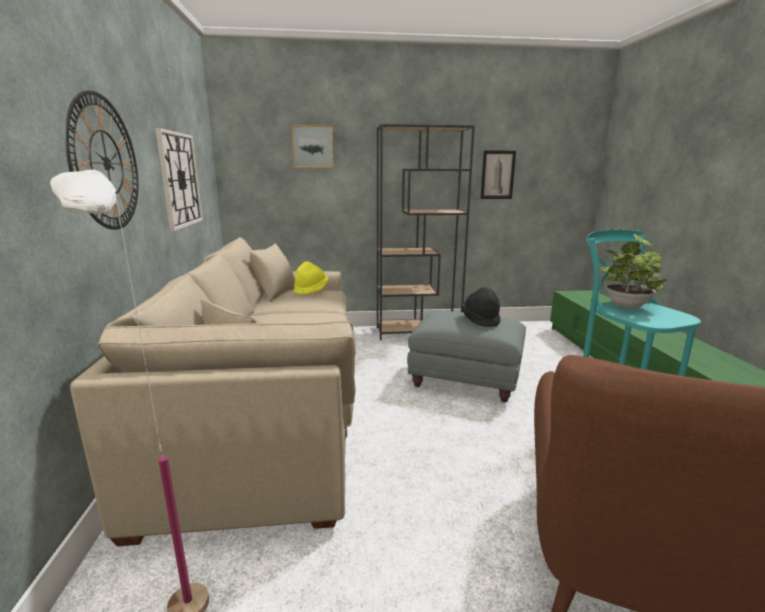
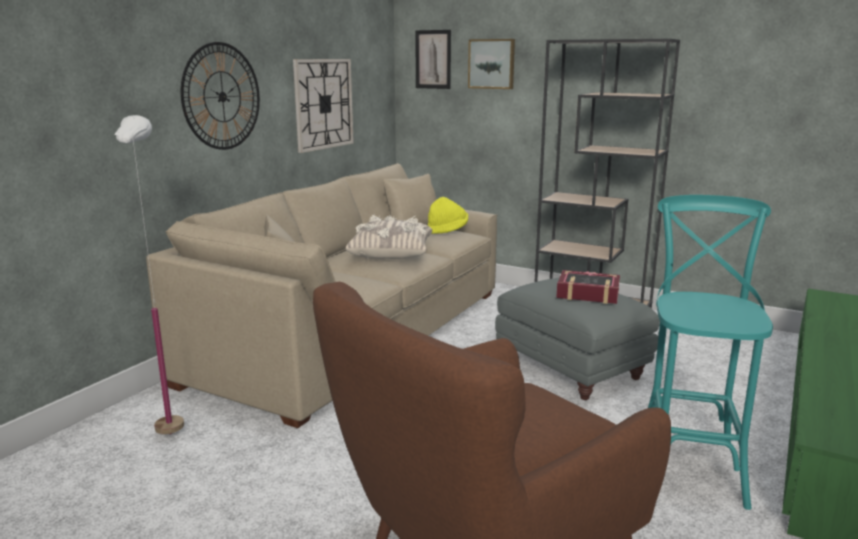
camera: 35 degrees right, 0 degrees up
(300, 320) = (391, 255): none -> beige pillow
(480, 320) = (588, 294): black hat -> book
(497, 175) = (735, 103): picture -> picture (433, 59)
(626, 304) = (714, 299): potted plant -> none

